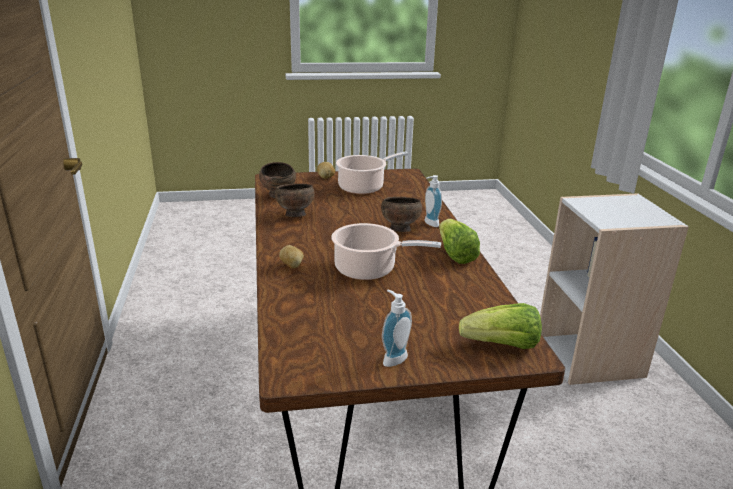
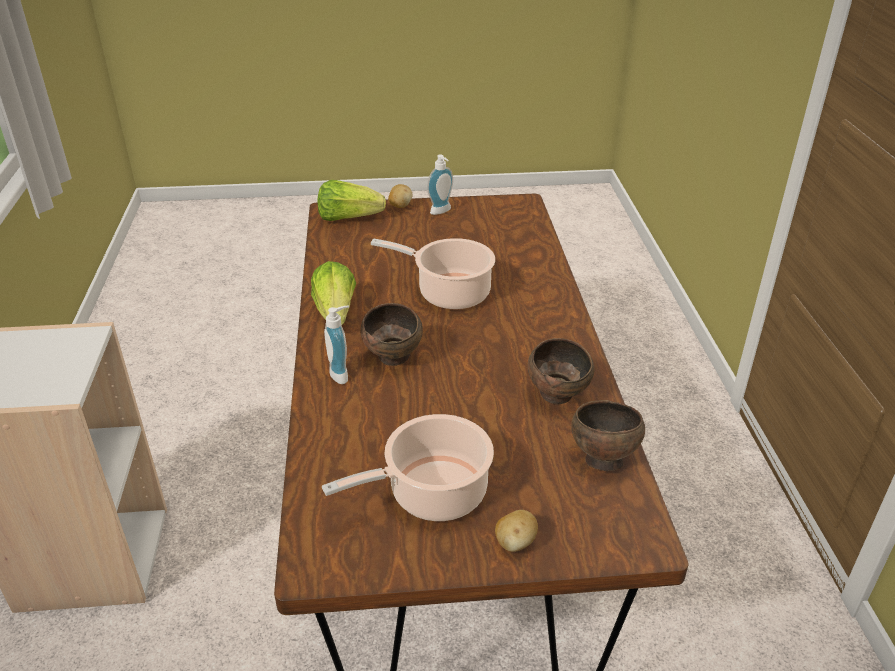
camera: 175 degrees left, 10 degrees up
(292, 266) = (540, 299): potato -> potato (400, 206)

